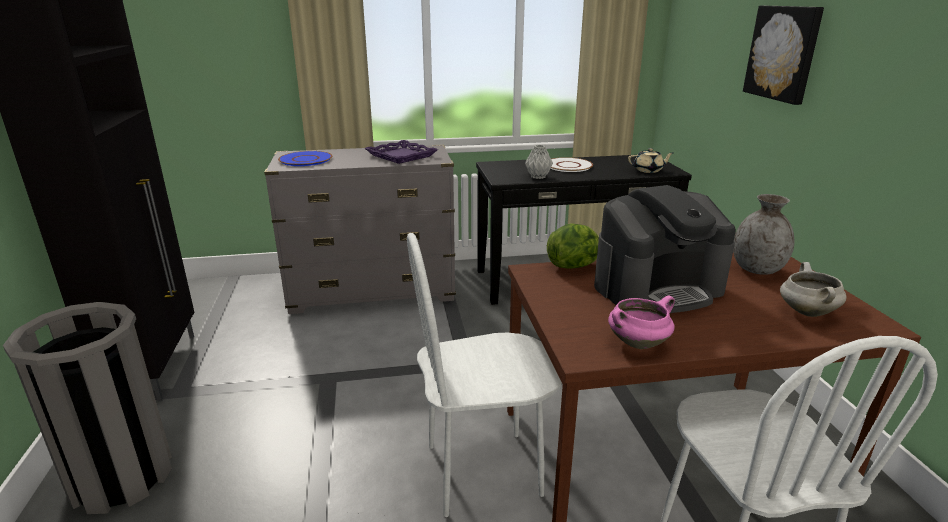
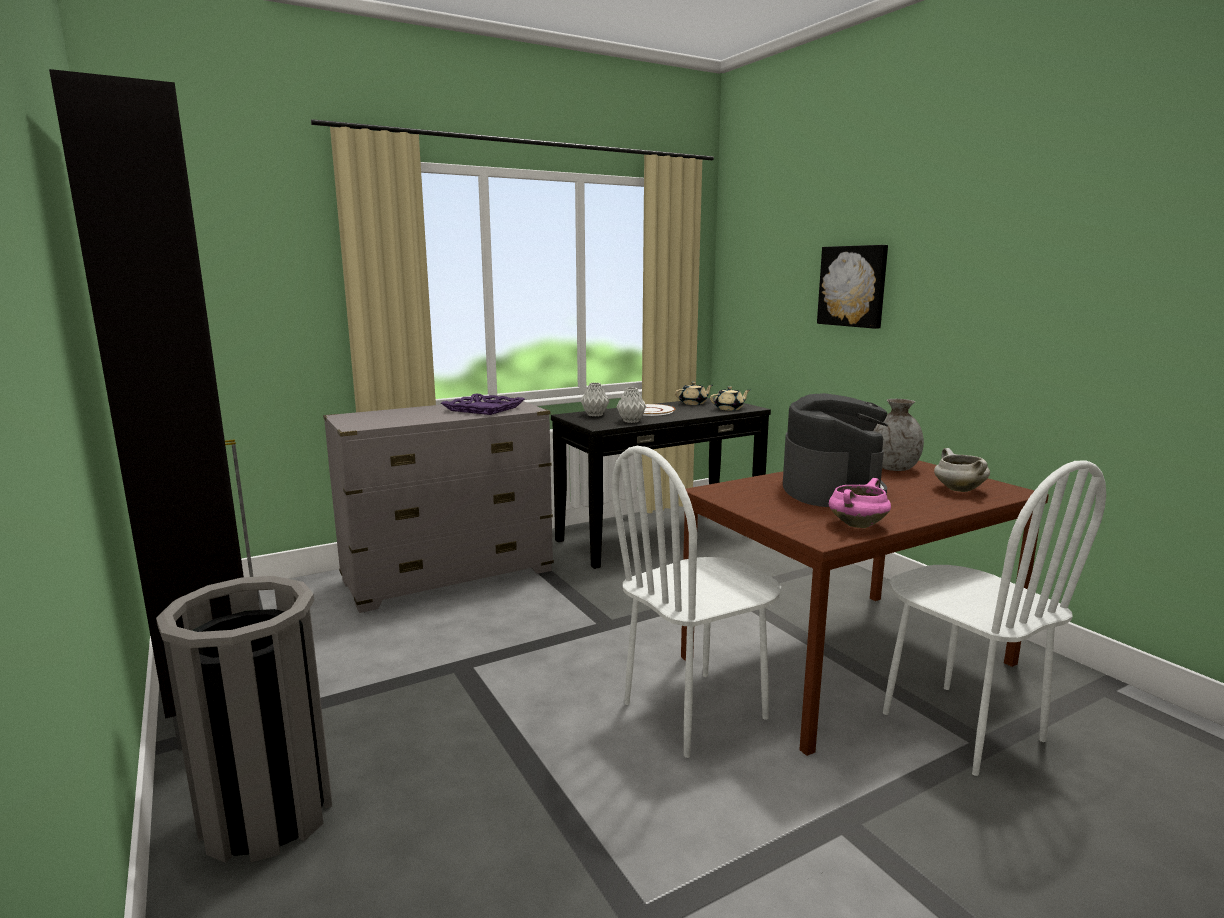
camera: 20 degrees left, 10 degrees down
(306, 160) = (375, 419): blue plate -> none
(513, 166) = (595, 415): none -> grey vase
(574, 266) = (743, 483): lettuce -> none
(619, 160) = (693, 403): none -> beige teapot
(657, 288) = (830, 489): coffee machine -> coffee machine turned 45 degrees counterclockwise

